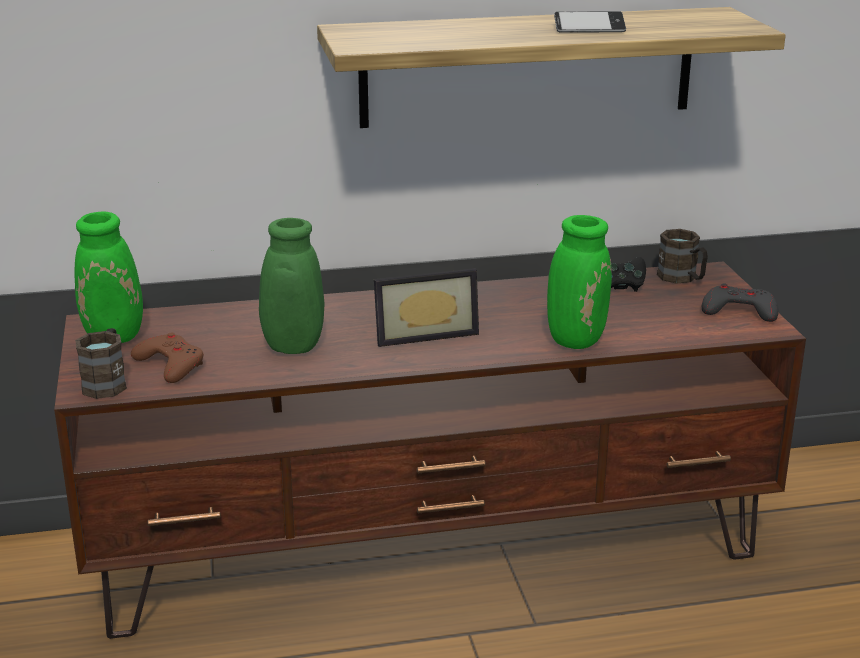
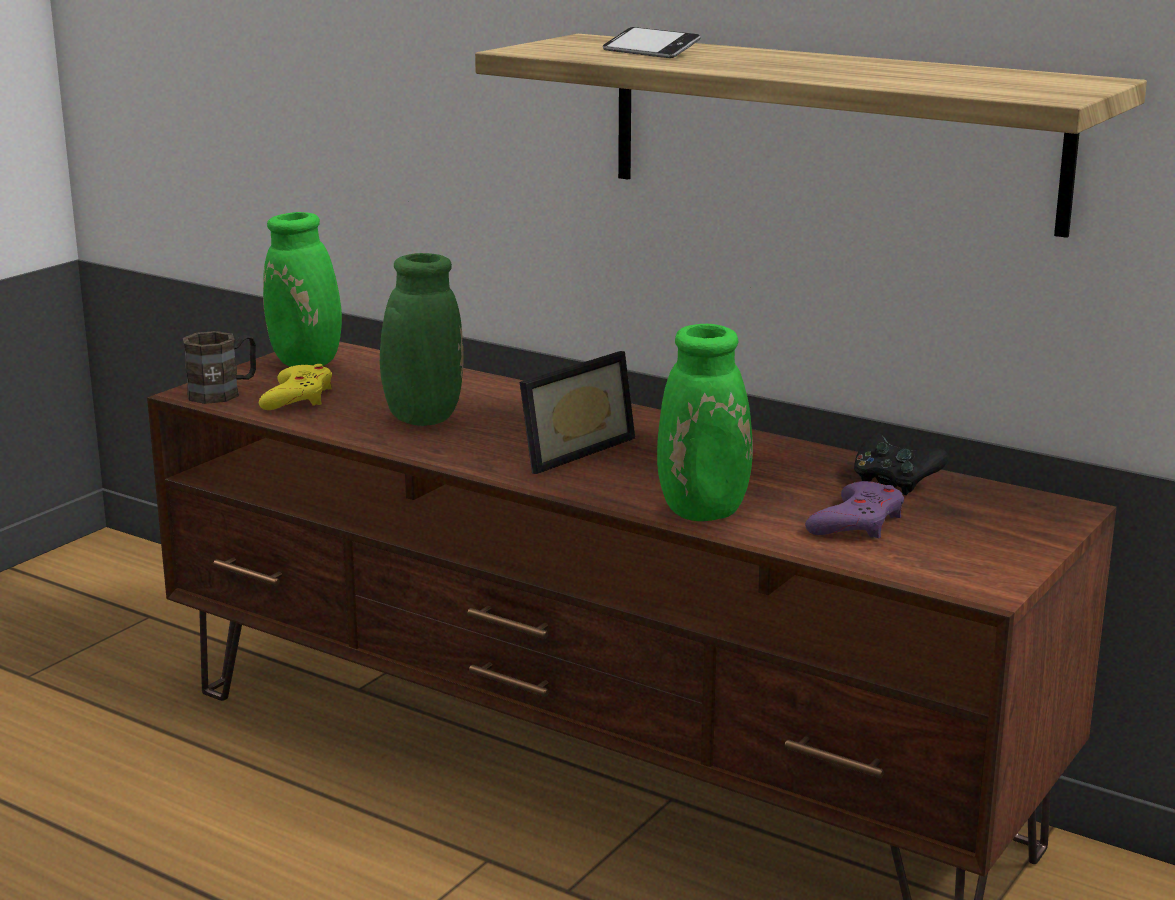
camera: 45 degrees right, 5 degrees down
(170, 364) = (298, 397): brown game controller -> yellow game controller
(424, 333) = (568, 450): picture frame -> picture frame turned 75 degrees counterclockwise
(589, 29) = (837, 70): phone -> phone (651, 52)
(650, 315) = (857, 522): none -> purple game controller
(682, 278) = (1003, 503): brown mug -> none
(739, 310) = (991, 558): grey game controller -> none

